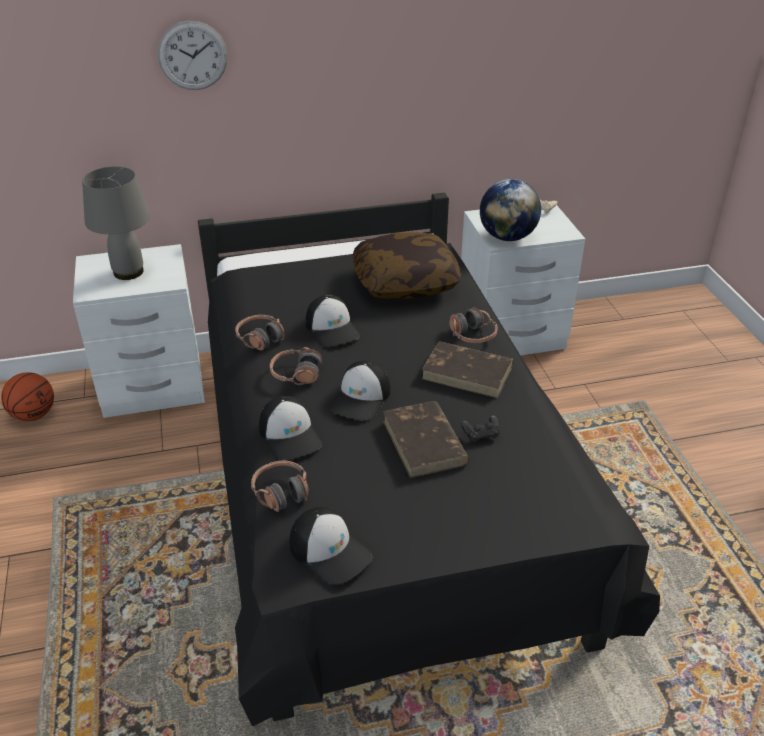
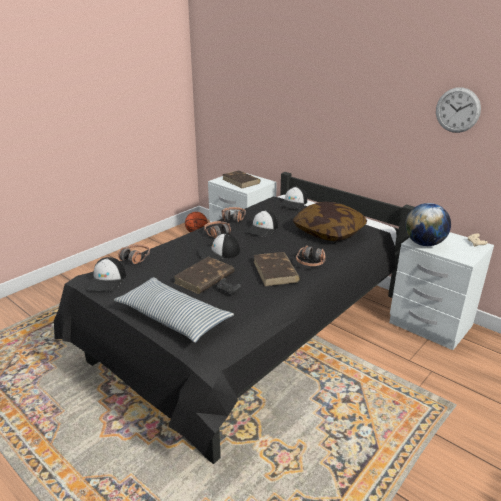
camera: 55 degrees right, 10 degrees down
(129, 272) = (241, 181): grey table lamp -> brown book
(193, 56) = (298, 84): wall clock -> wall clock (457, 110)
(290, 435) = (174, 247): cap -> cap (293, 203)
(505, 514) = (173, 318): none -> pillow

